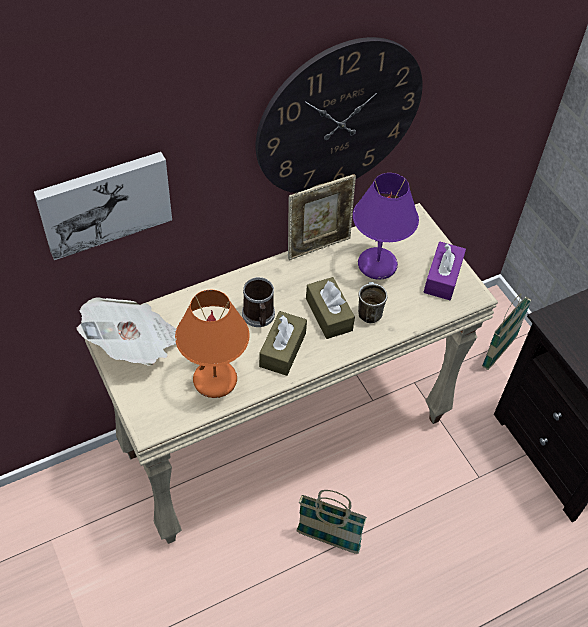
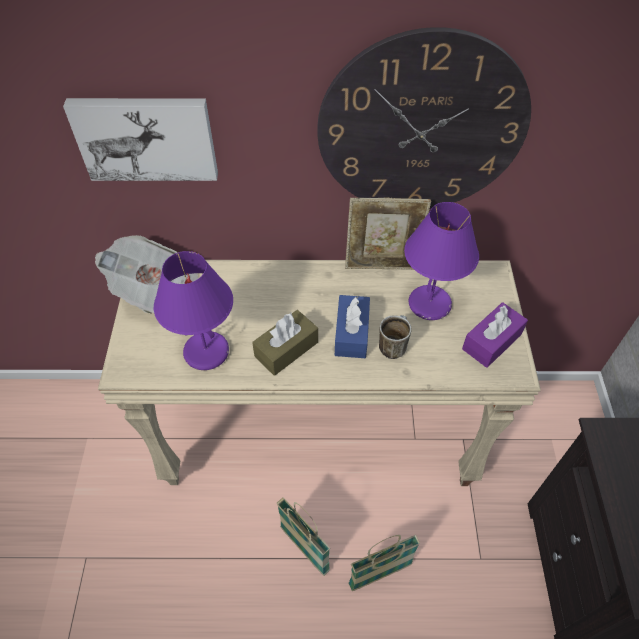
camera: 30 degrees right, 0 degrees up
(215, 379) = (207, 351): orange table lamp -> purple table lamp
(259, 317) = (284, 310): mug -> none
(329, 314) = (351, 333): brown tissue box -> blue tissue box
(499, 352) = (563, 445): basket -> basket (379, 574)

